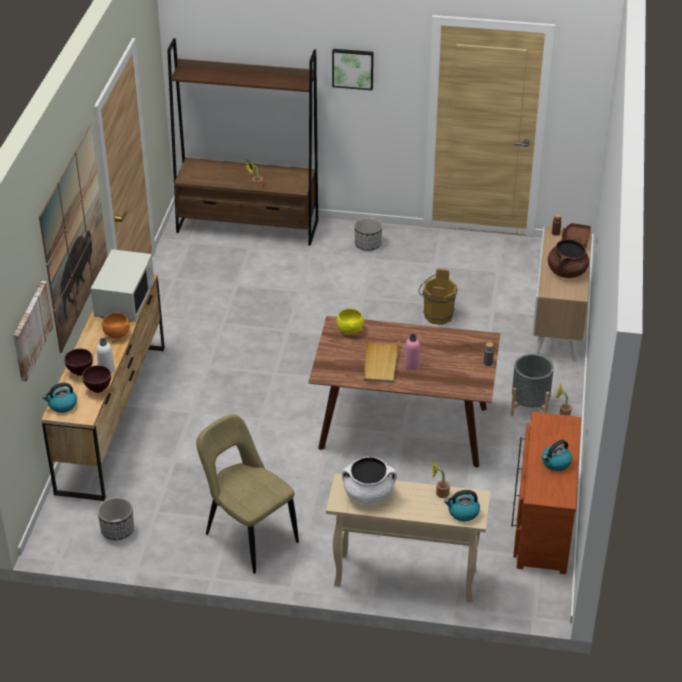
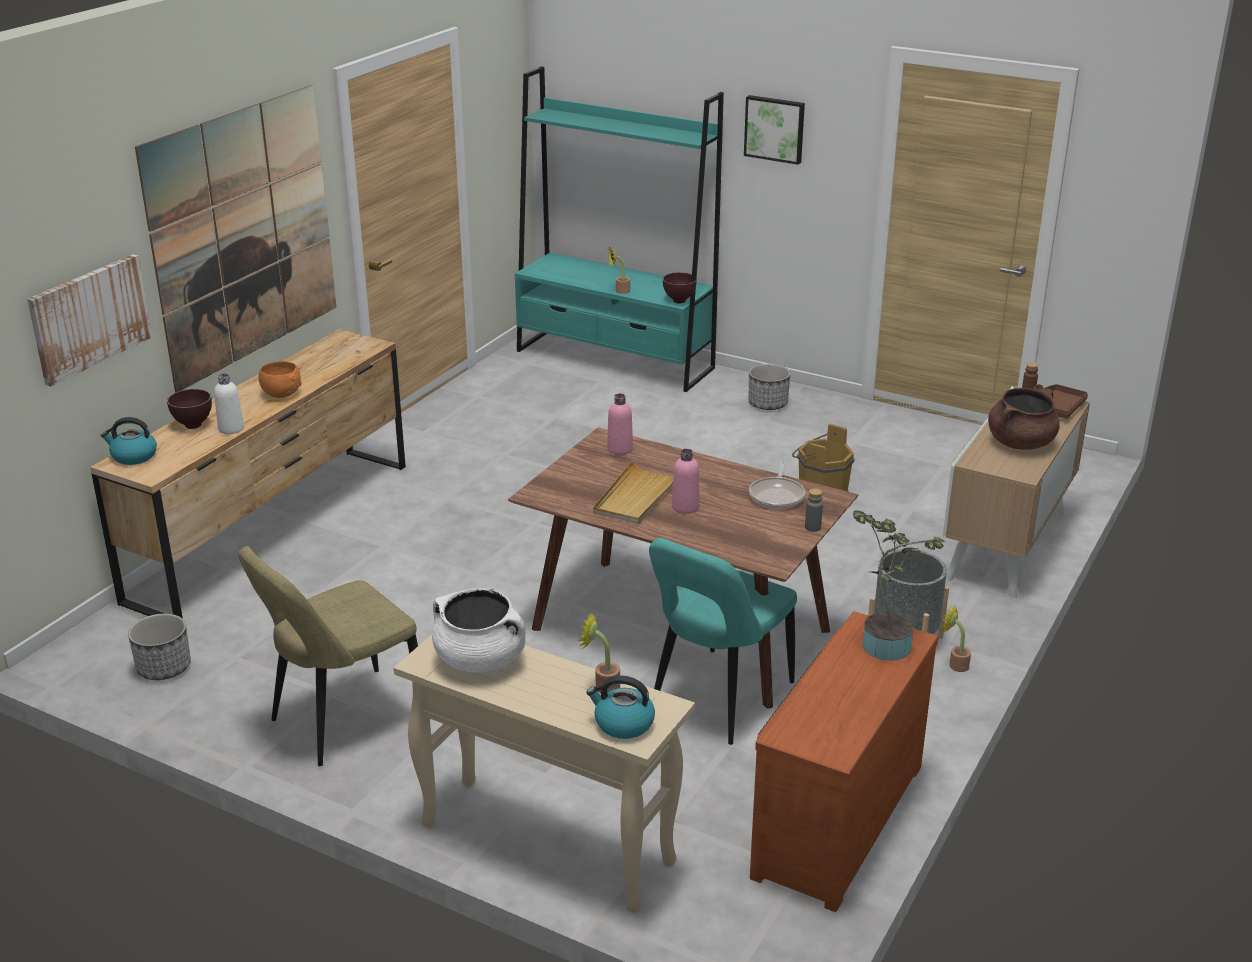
camera: 20 degrees right, 10 degrees down
(98, 389) = (199, 448): brown bowl -> brown bowl (679, 301)
(124, 301) = (325, 362): white microwave -> none
(248, 226) = (615, 360): brown bookcase -> turquoise bookcase
(248, 536) = (342, 721): beige chair -> beige chair turned 105 degrees counterclockwise
(350, 330) = (620, 449): yellow bowl -> pink bottle
(448, 469) = (717, 701): none -> turquoise chair
(457, 344) = (777, 495): none -> frying pan
(555, 463) = (851, 694): kettle -> none
(557, 427) = (885, 642): none -> potted plant

